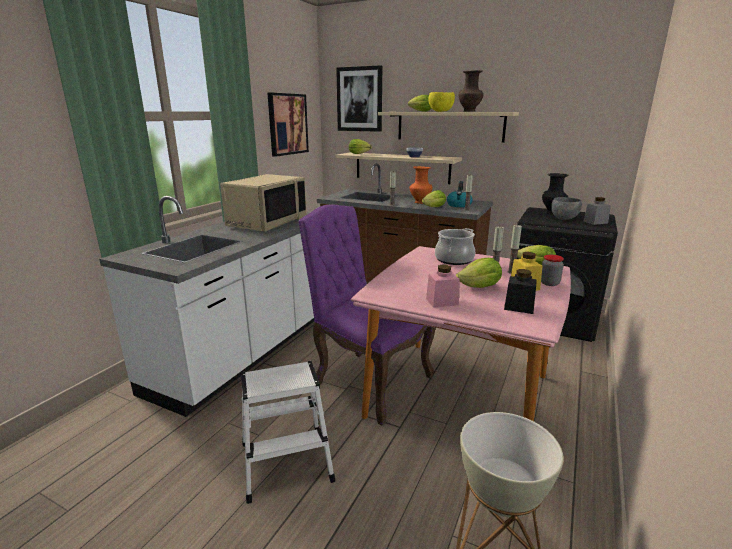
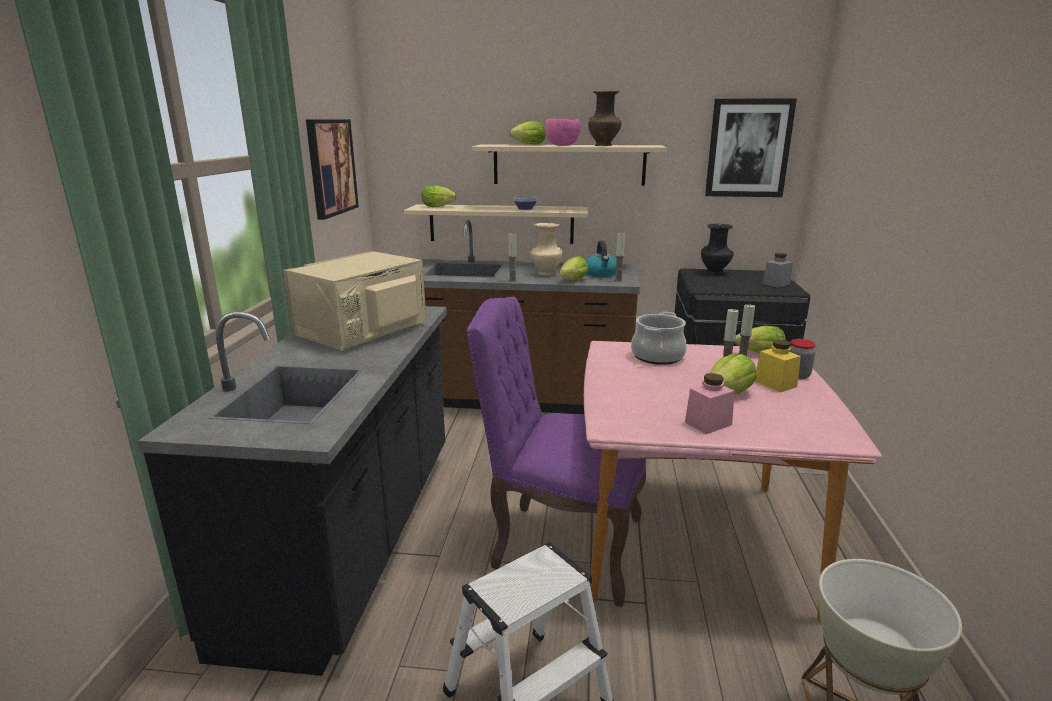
camera: 20 degrees left, 0 degrees up
(248, 351) = (354, 538): white counter -> black counter
(266, 223) = (362, 331): beige microwave -> beige microwave turned 150 degrees counterclockwise
(359, 99) = (430, 126): picture -> picture (748, 148)
(419, 202) = (545, 273): orange vase -> beige vase
(440, 111) = (561, 145): yellow bowl -> pink bowl
(519, 307) = (800, 415): black jar -> none
(564, 219) = (738, 282): grey bowl -> none

